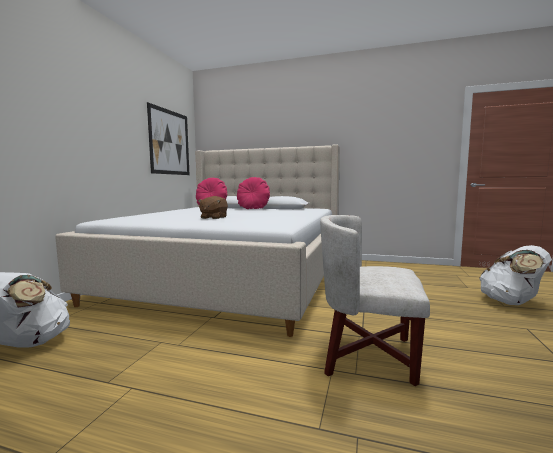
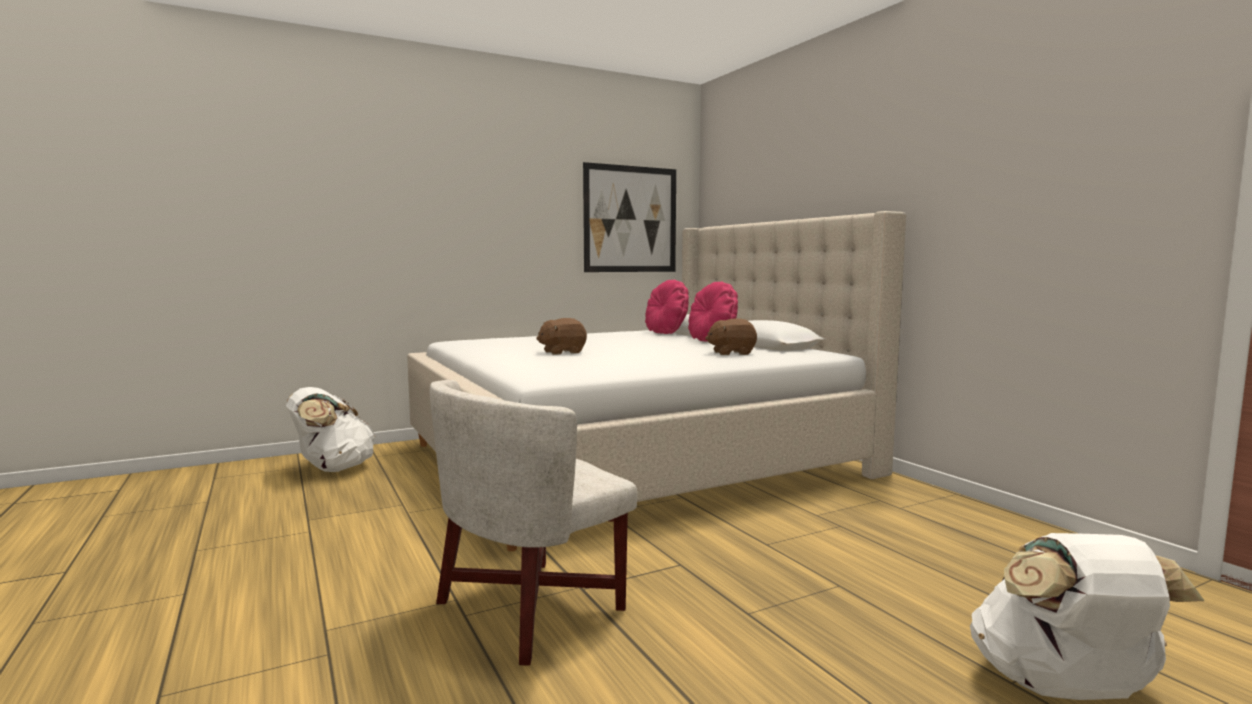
camera: 45 degrees right, 0 degrees up
(289, 211) = (731, 353): none -> brown plush toy
(367, 354) = (529, 608): white armchair -> white armchair turned 105 degrees counterclockwise

